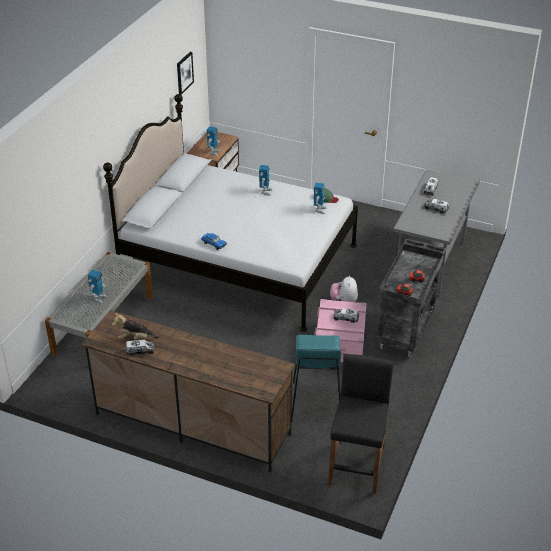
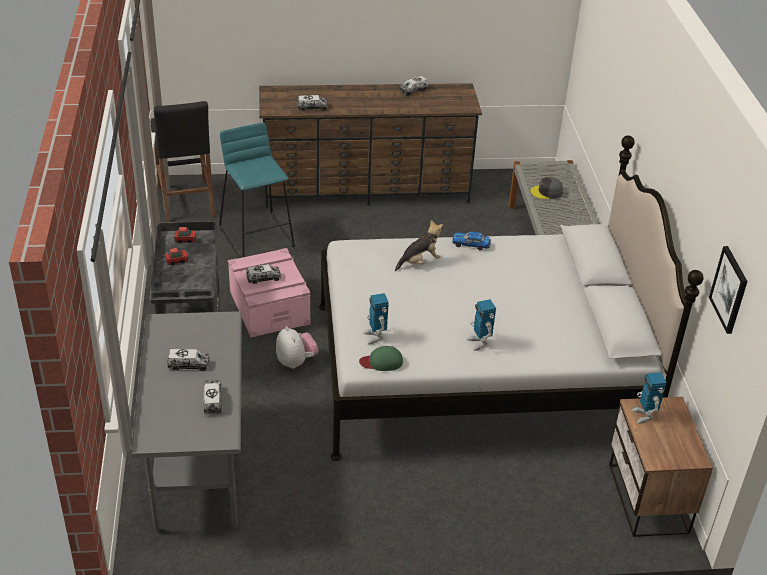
camera: 150 degrees right, 0 degrees up
(99, 298) = (546, 192): toy robot -> grey cap
(135, 338) = (429, 98): plush toy -> plush toy (419, 262)
(243, 358) = (312, 108): none -> toy truck

